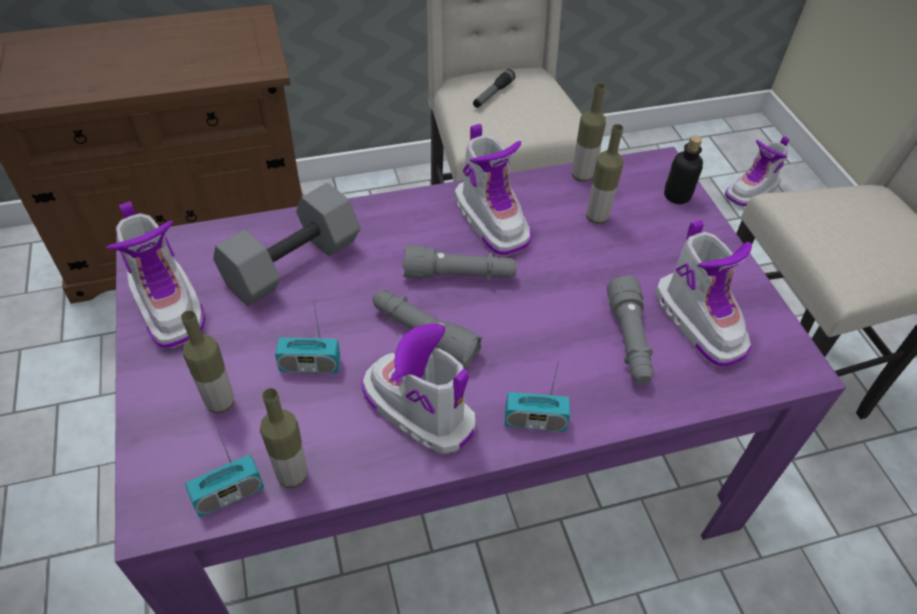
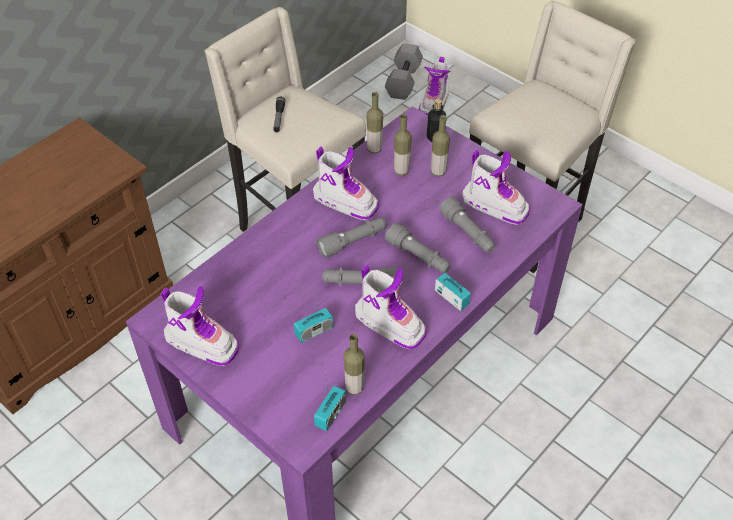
camera: 30 degrees left, 0 degrees up
(220, 402) = (283, 375): bottle -> bottle (438, 172)
(292, 262) = (251, 282): grey dumbbell -> grey dumbbell (402, 80)
(417, 410) = (390, 323): boot -> boot turned 150 degrees counterclockwise
(532, 338) = (418, 256): none -> grey flashlight
(535, 421) = (451, 297): radio -> radio turned 105 degrees counterclockwise

